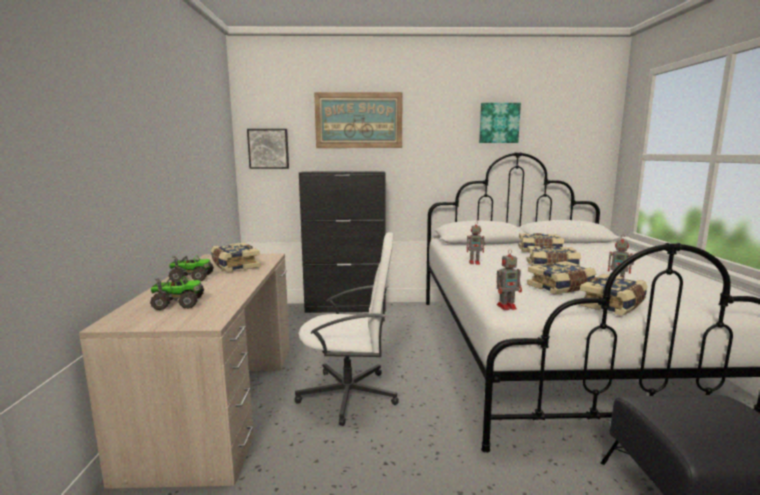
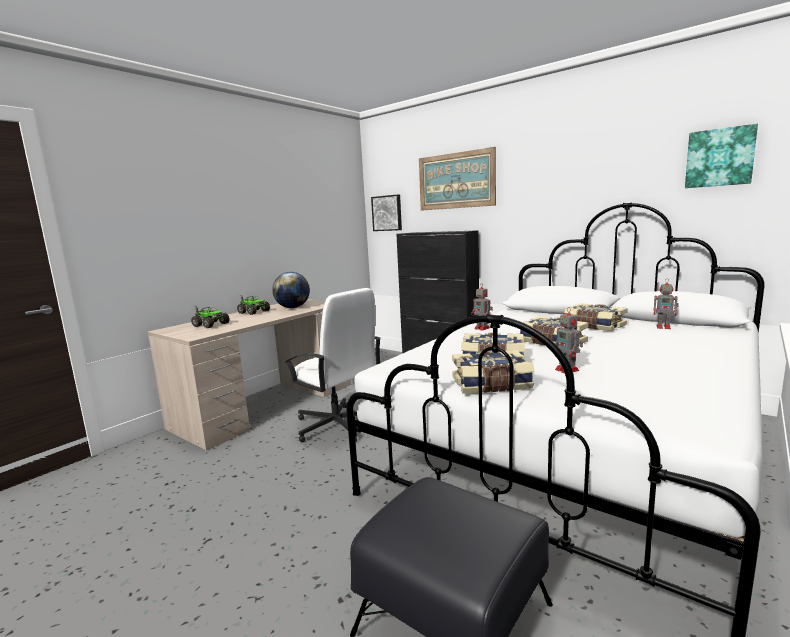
camera: 40 degrees right, 0 degrees up
(234, 266) = (293, 307): book -> globe
(499, 123) = (606, 167): picture -> picture (719, 157)
(507, 306) = (393, 365): toy robot -> toy robot (664, 327)

